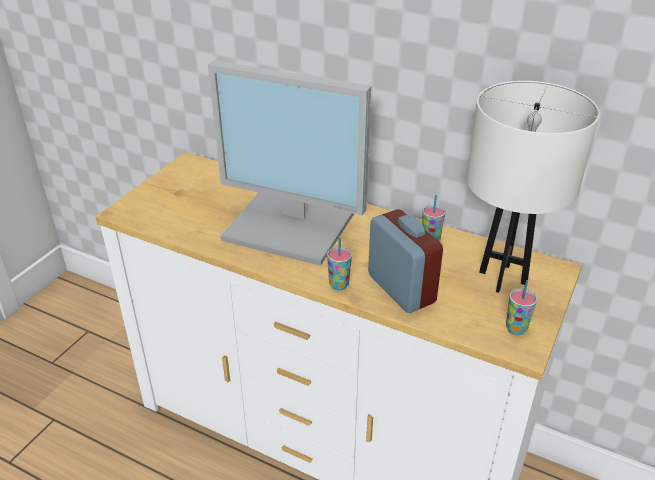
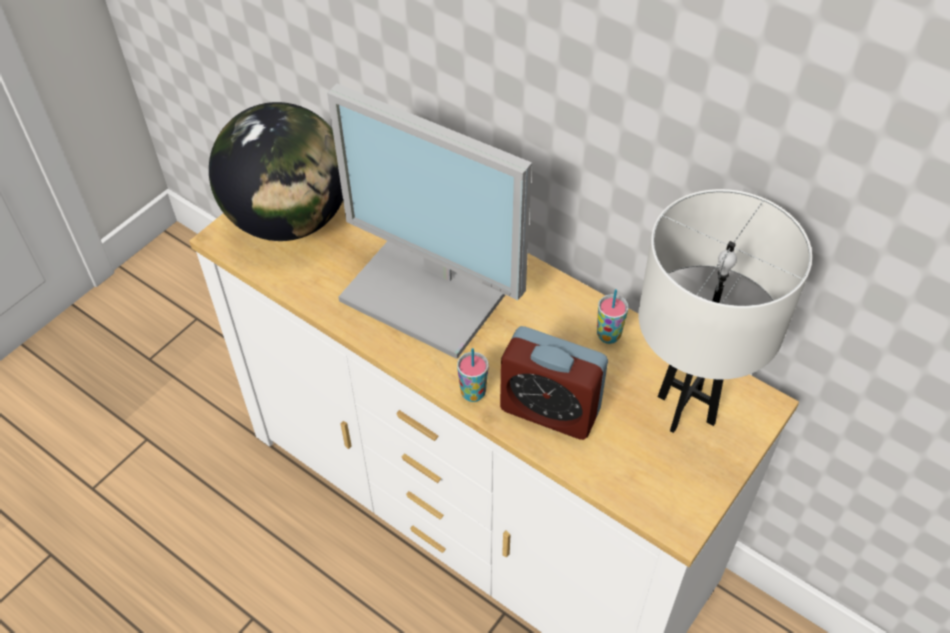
camera: 10 degrees right, 15 degrees up
(172, 197) = (289, 220): none -> globe
(401, 289) = (550, 410): alarm clock -> alarm clock turned 135 degrees clockwise
(516, 329) = (678, 492): cup -> none

